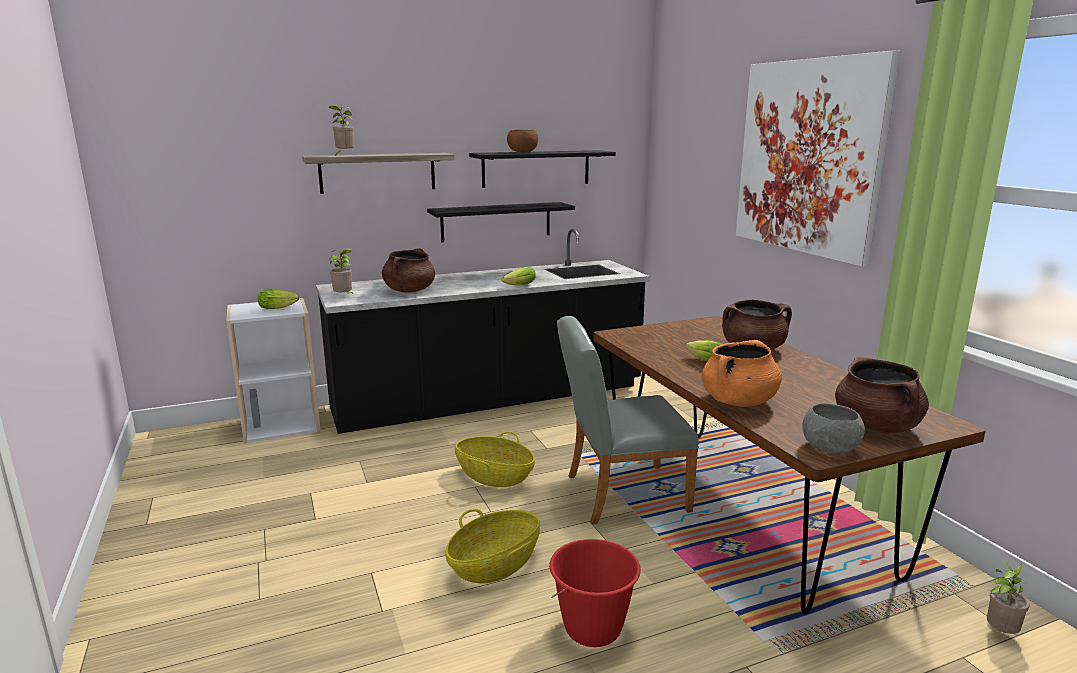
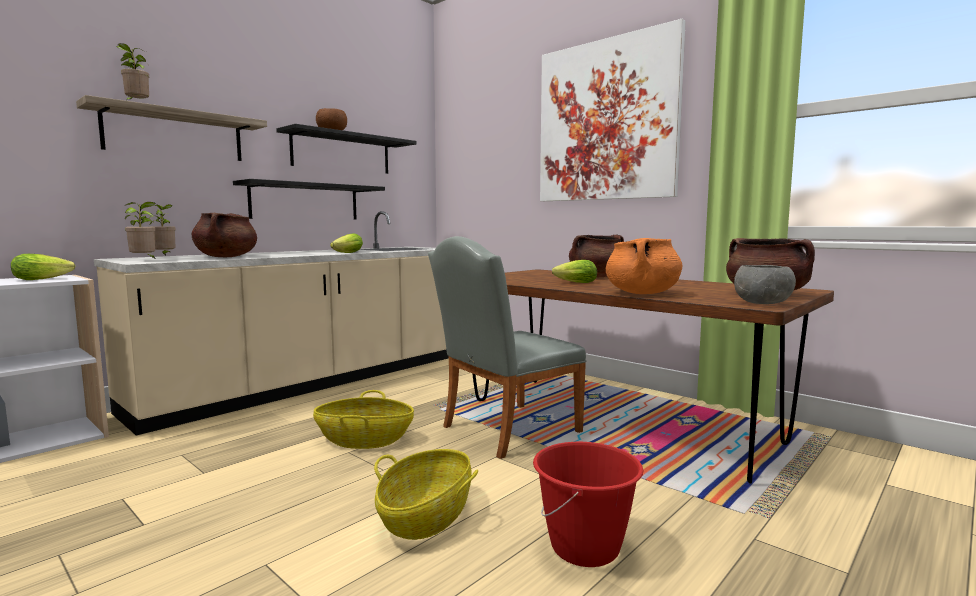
camera: 25 degrees left, 10 degrees down
(489, 399) = (313, 383): black counter -> beige counter
(999, 632) = (883, 461): potted plant -> potted plant (165, 256)

